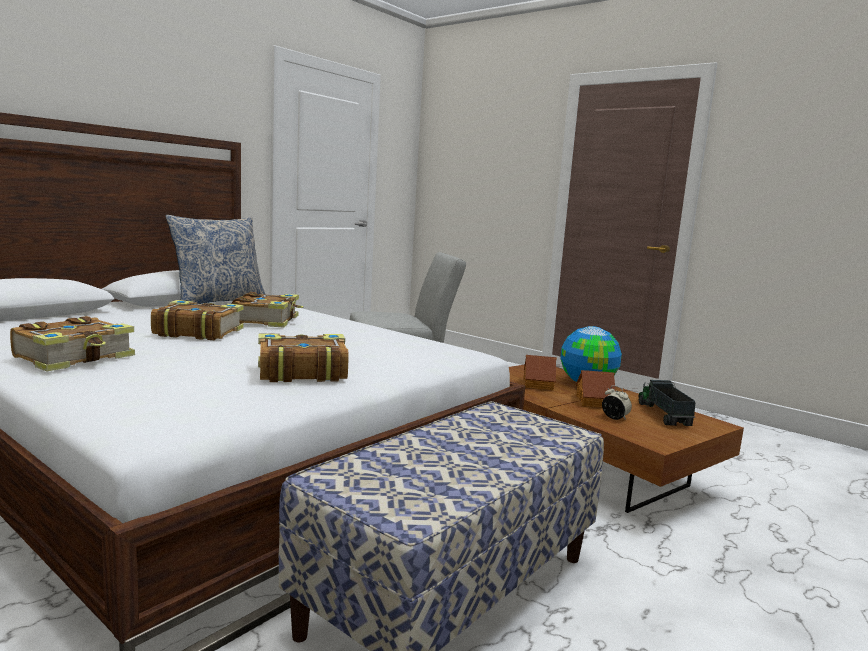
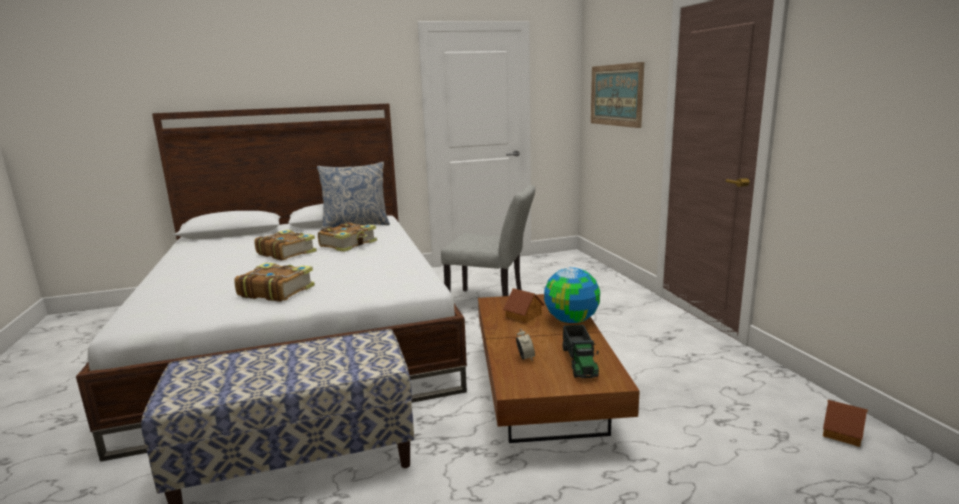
camera: 35 degrees right, 5 degrees up
(76, 358) = (193, 269): book -> none
(480, 167) = (616, 95): none -> picture
(594, 402) = (540, 339): toy house -> toy house (843, 433)
(663, 414) = (579, 362): toy truck -> toy truck turned 150 degrees clockwise

